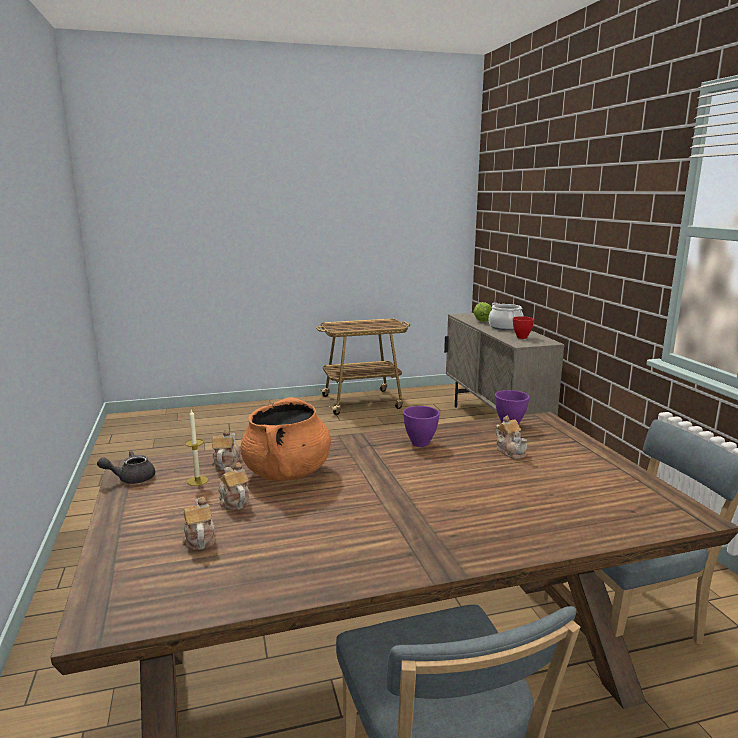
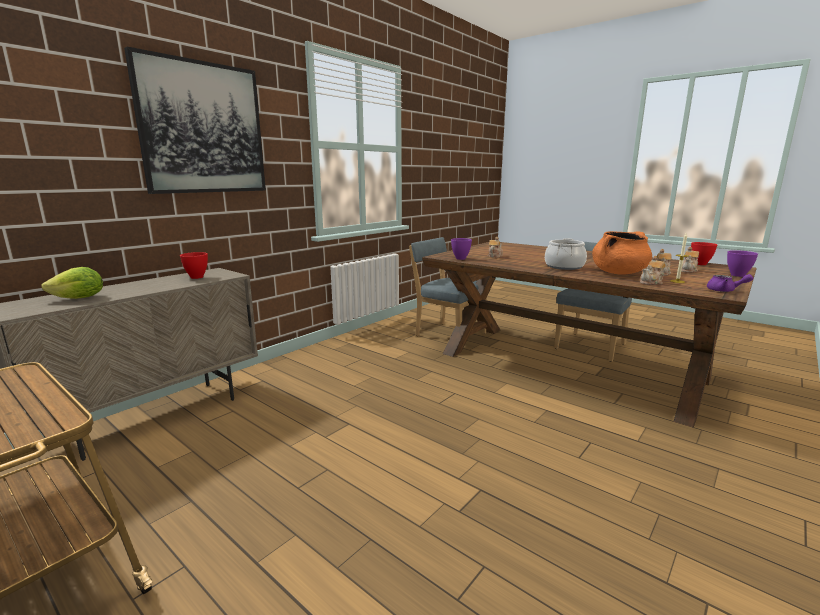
camera: 125 degrees left, 0 degrees up
(131, 478) = (724, 291): grey teapot -> purple teapot
(190, 600) = (700, 264): none -> red bowl
(419, 444) = (525, 265): purple bowl -> purple bowl (738, 275)
(505, 327) = (132, 286): cooking pot -> cooking pot (564, 266)
(585, 214) = (203, 129): none -> picture

